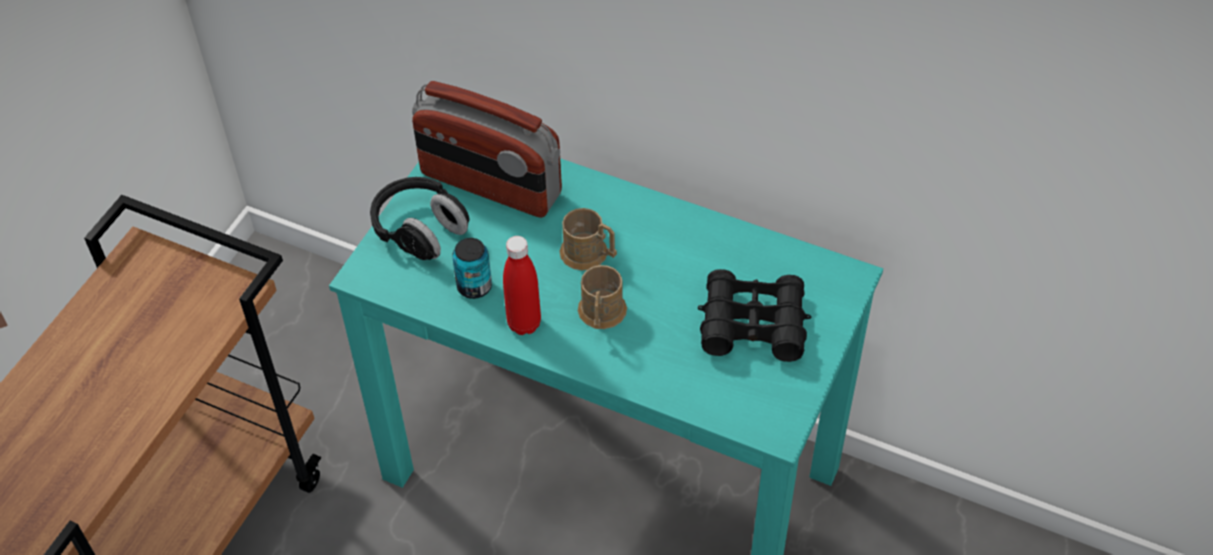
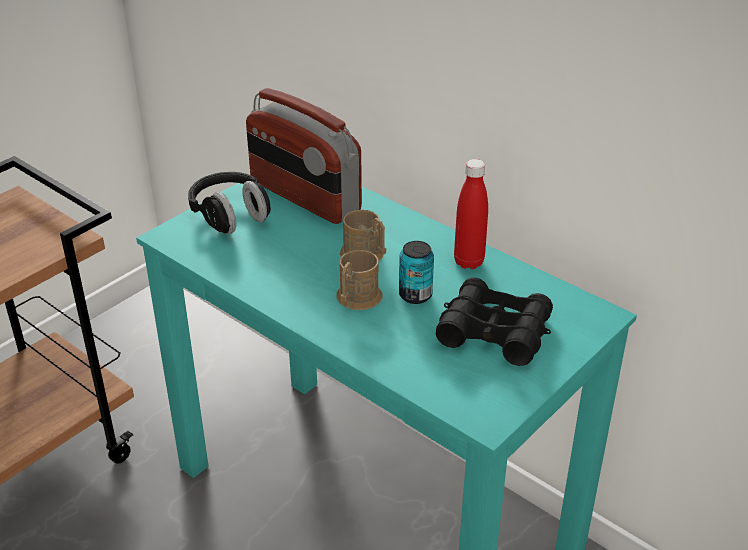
camera: 15 degrees right, 15 degrees down
(474, 286) = (255, 260): can -> can (415, 295)
(524, 324) = (285, 292): red bottle -> red bottle (468, 262)

